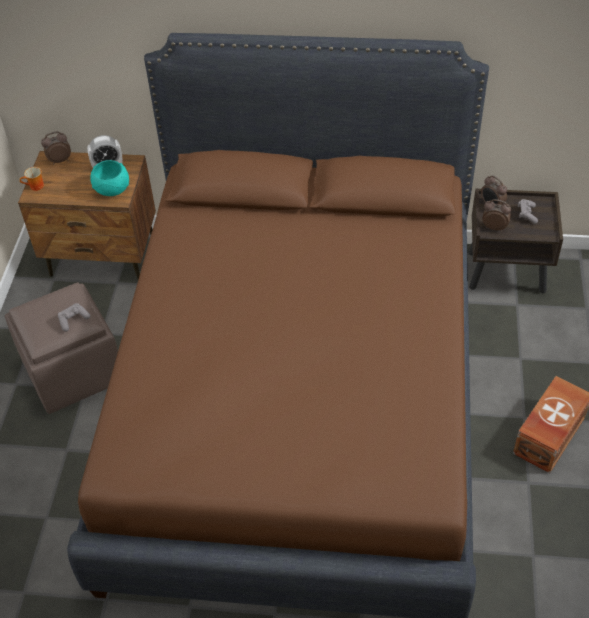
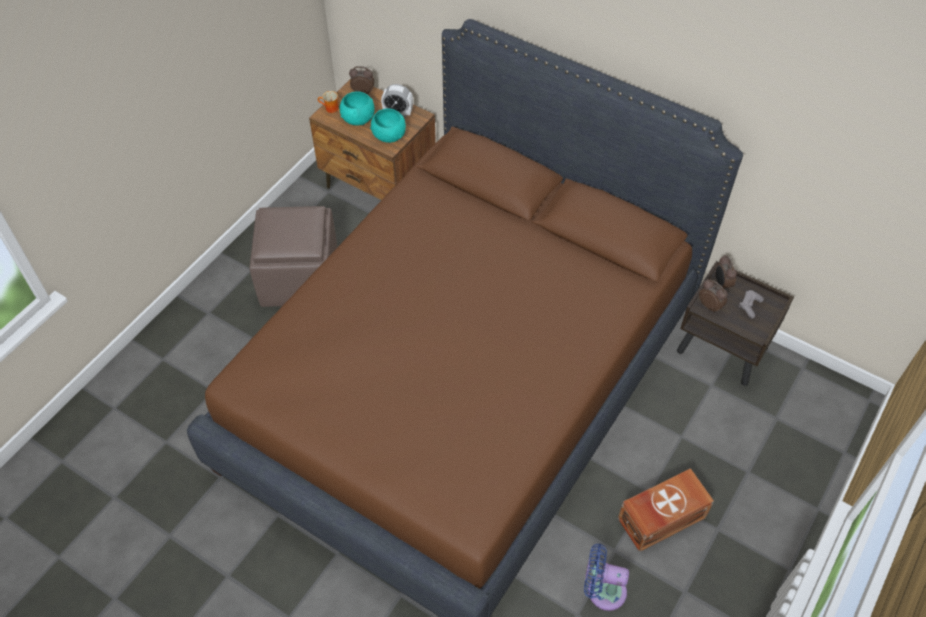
camera: 25 degrees right, 5 degrees up
(71, 185) = (359, 119): none -> turquoise bowl
(73, 320) = (300, 238): grey game controller -> none
(540, 522) = (602, 590): none -> blue fan

